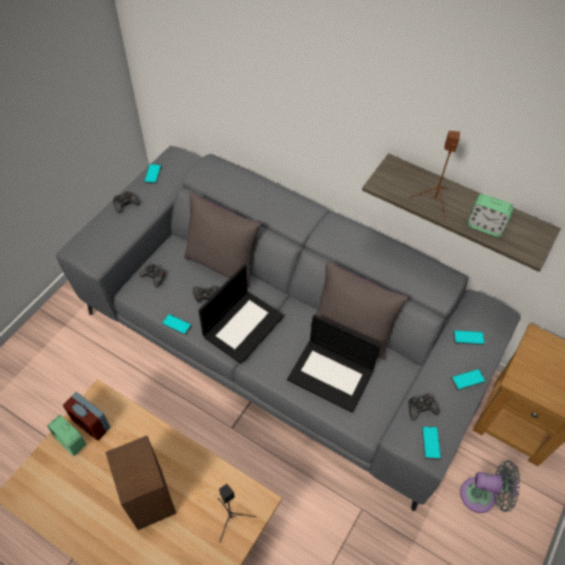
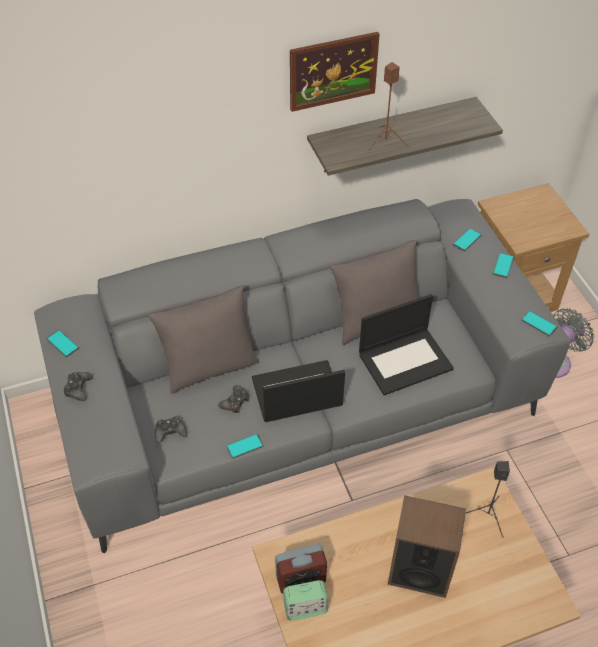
camera: 50 degrees left, 5 degrees down
(243, 325) = (296, 393): laptop -> laptop turned 90 degrees counterclockwise
(421, 408) = (505, 310): black game controller -> none
(424, 110) = (333, 71): none -> picture
(485, 226) = (437, 131): alarm clock -> none

